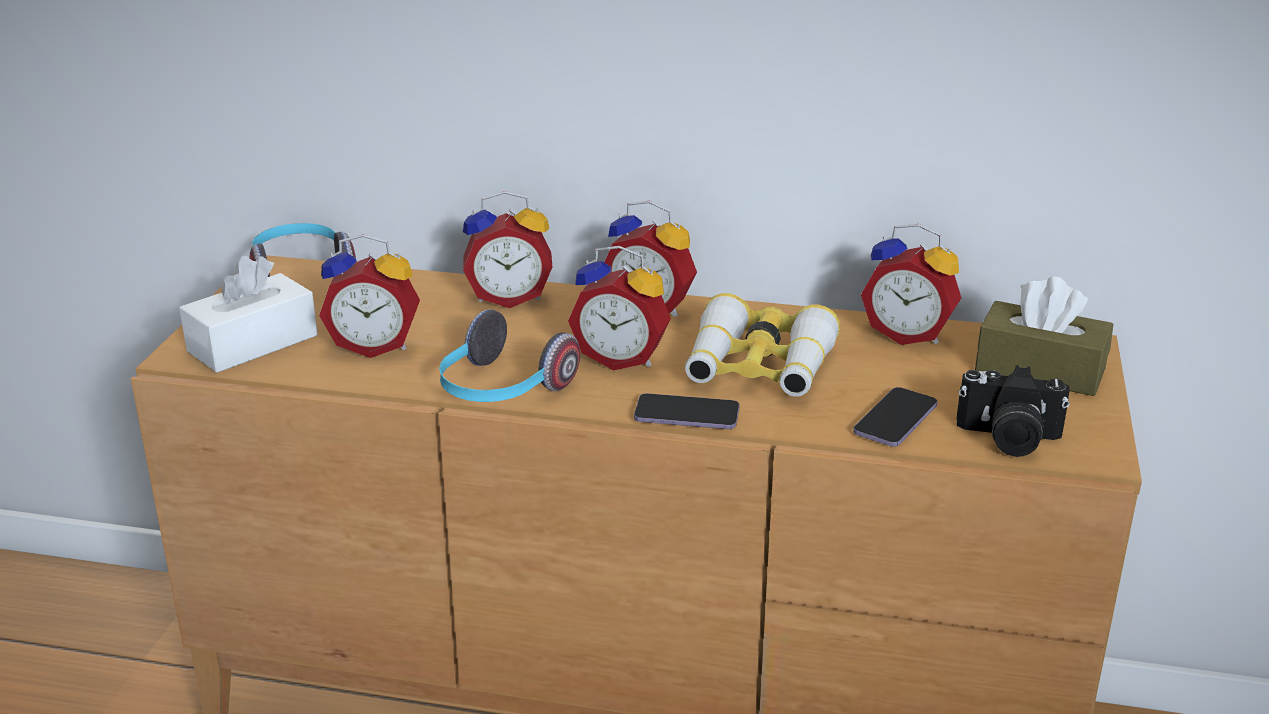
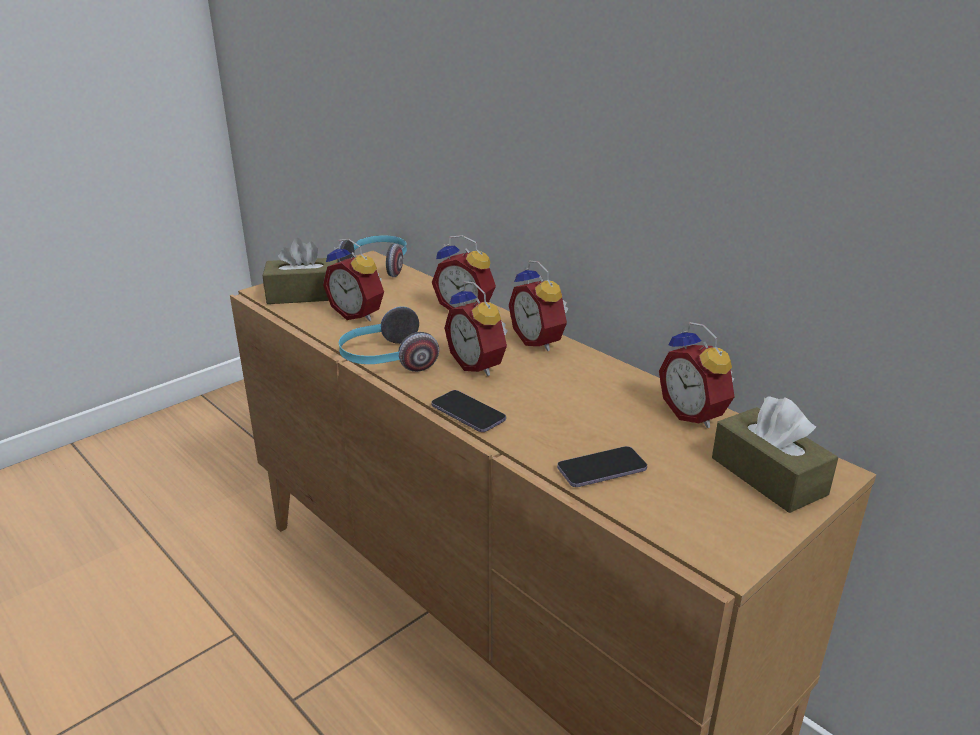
camera: 35 degrees right, 0 degrees up
(253, 343) = (304, 294): white tissue box -> brown tissue box
(759, 367) = (556, 400): binoculars -> none
(1008, 439) = (669, 516): camera -> none

